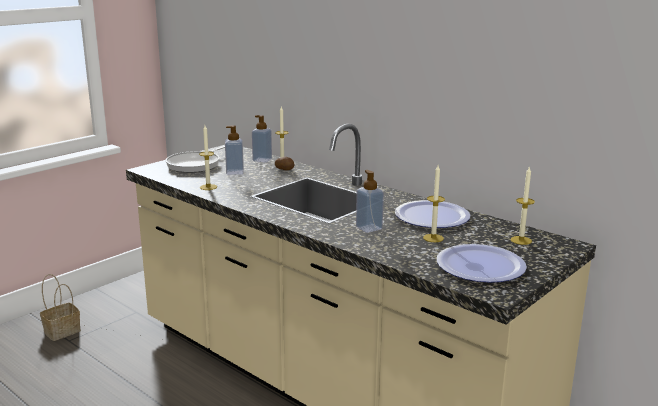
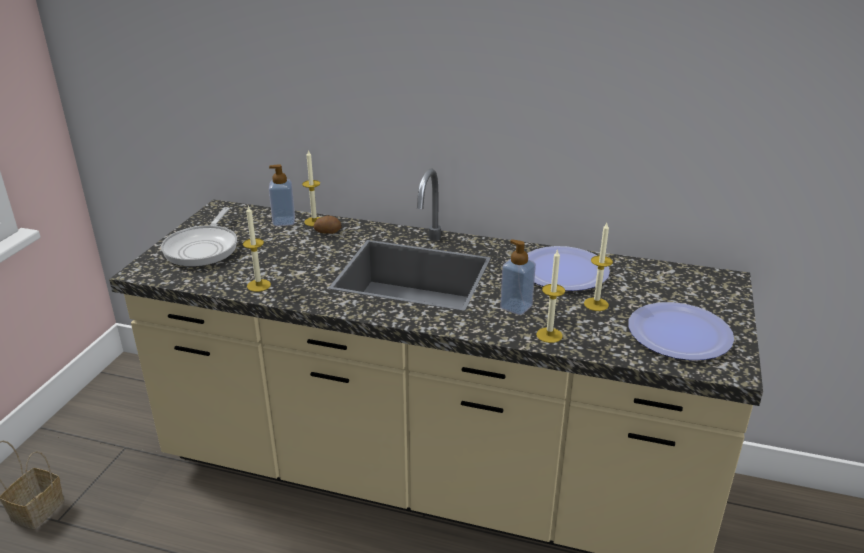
camera: 25 degrees left, 10 degrees up
(235, 172) = (269, 251): soap dispenser -> none
(521, 240) = (681, 284): candle -> candle (549, 335)

